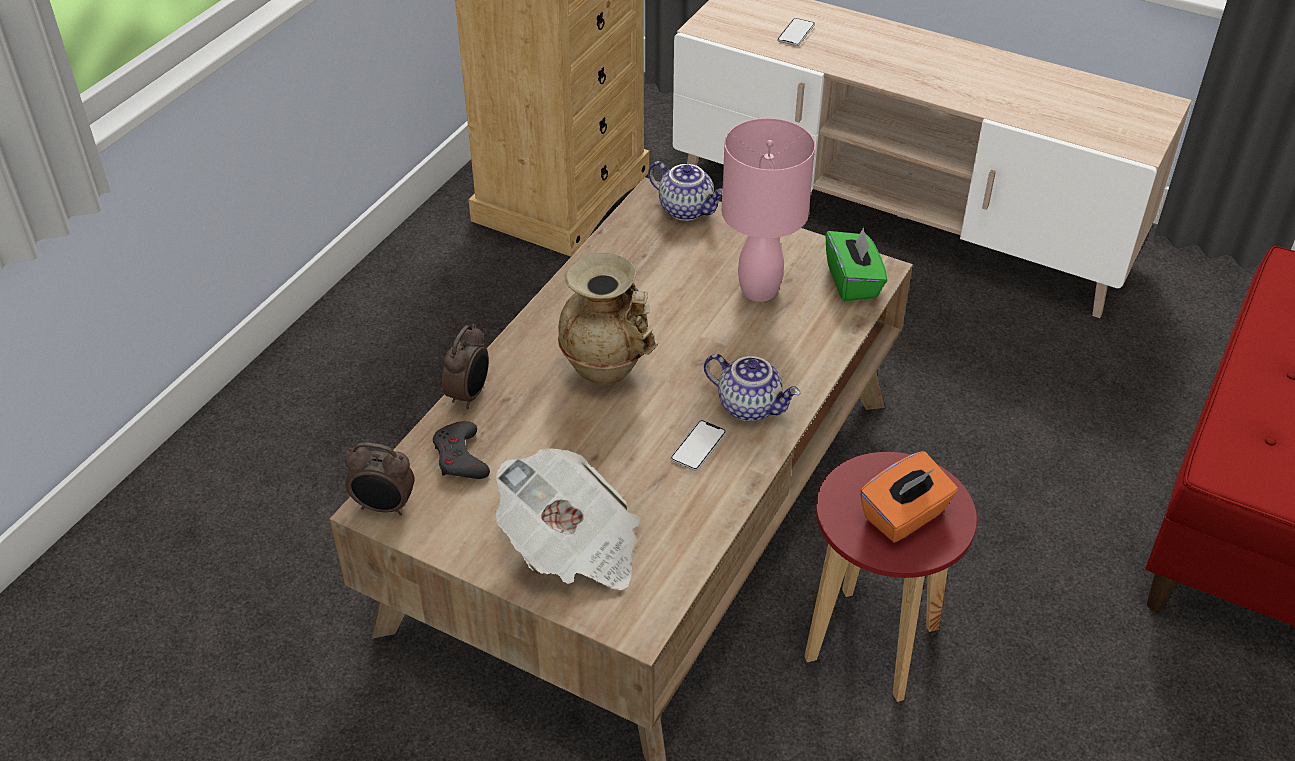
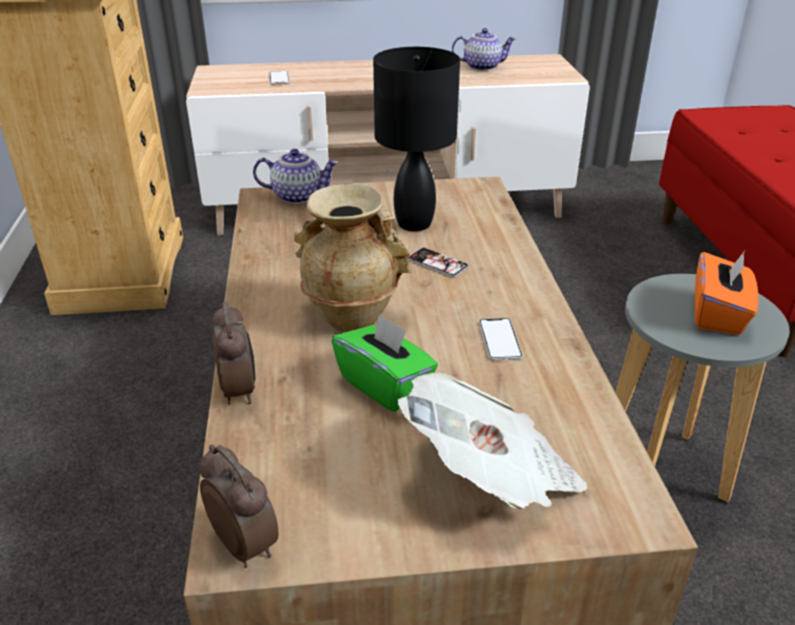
camera: 35 degrees left, 10 degrees down
(384, 507) = (246, 544): alarm clock -> alarm clock turned 105 degrees counterclockwise
(460, 457) = (287, 450): grey game controller -> none
(731, 346) = (437, 263): none -> phone
(750, 406) = (503, 295): teapot -> teapot (482, 67)
(760, 290) = (415, 223): pink table lamp -> black table lamp
(853, 282) = (474, 197): green tissue box -> green tissue box (385, 385)
(872, 644) = (663, 470): red stool -> grey stool

